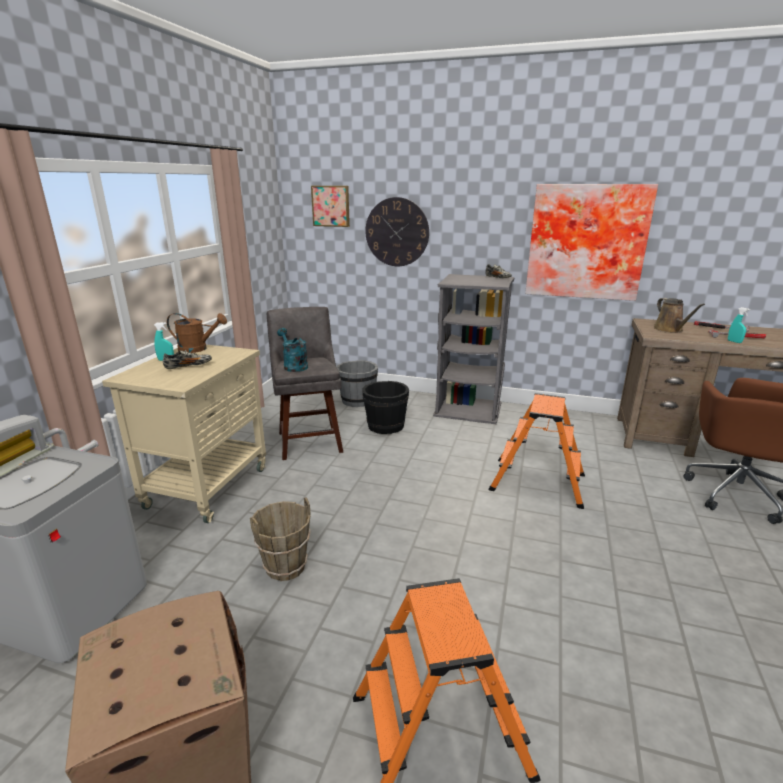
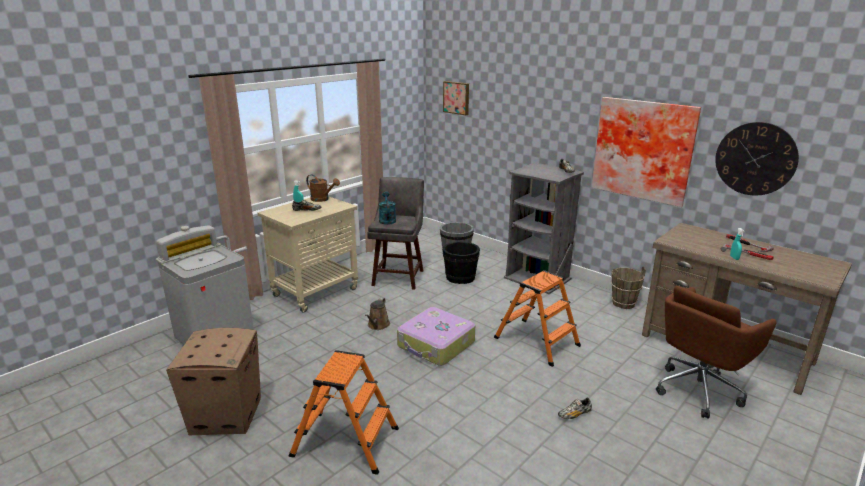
camera: 25 degrees right, 0 degrees up
(285, 566) = (328, 346): brown bucket -> brown bucket (623, 303)
(397, 232) = (500, 123): wall clock -> wall clock (755, 159)
(432, 520) = (436, 345): none -> suitcase
(667, 564) = (574, 414): none -> shoe
(670, 330) = (693, 238): brown watering can -> brown watering can (378, 325)

